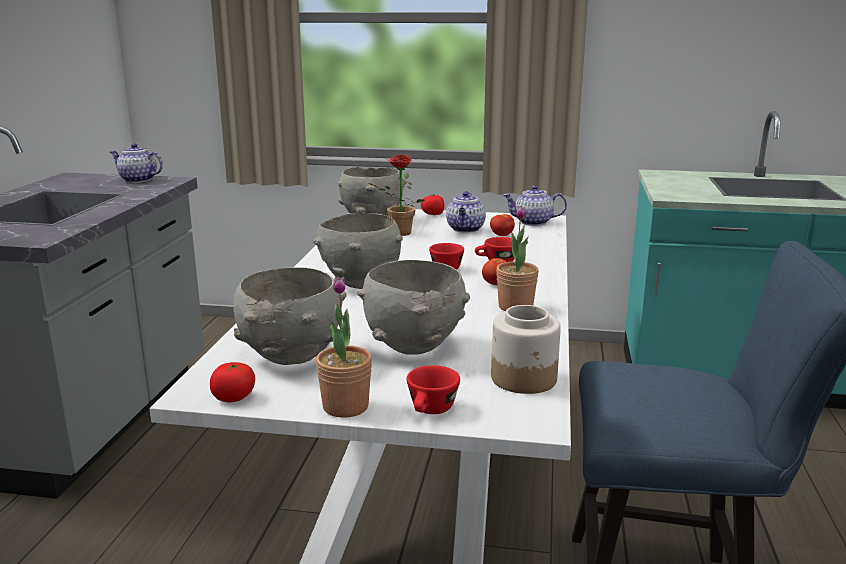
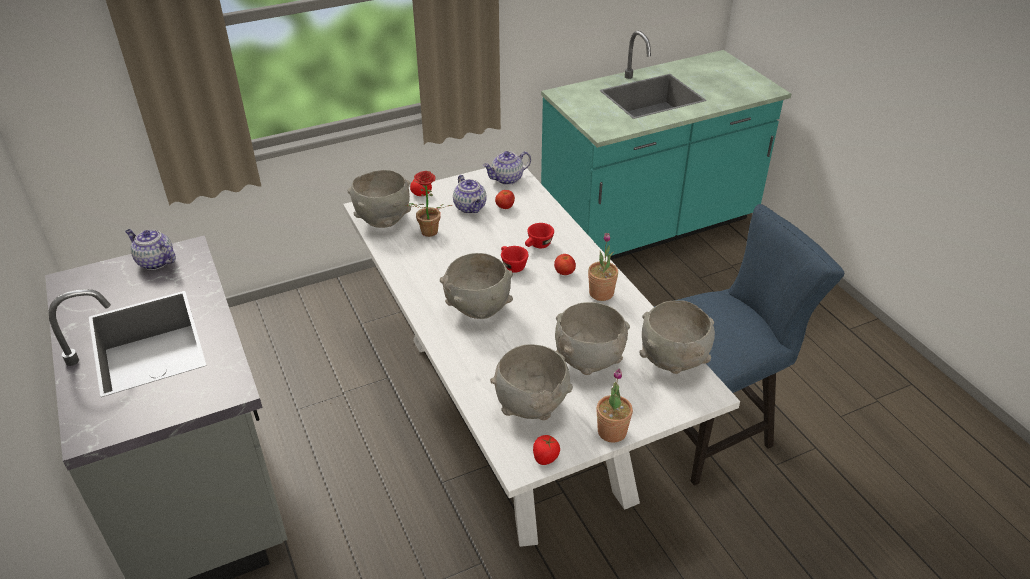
camera: 35 degrees left, 20 degrees up
(137, 180) = (155, 262): teapot -> teapot turned 45 degrees clockwise
(431, 411) = (656, 411): red cup -> none
(524, 379) = (673, 361): jar -> grey bowl

